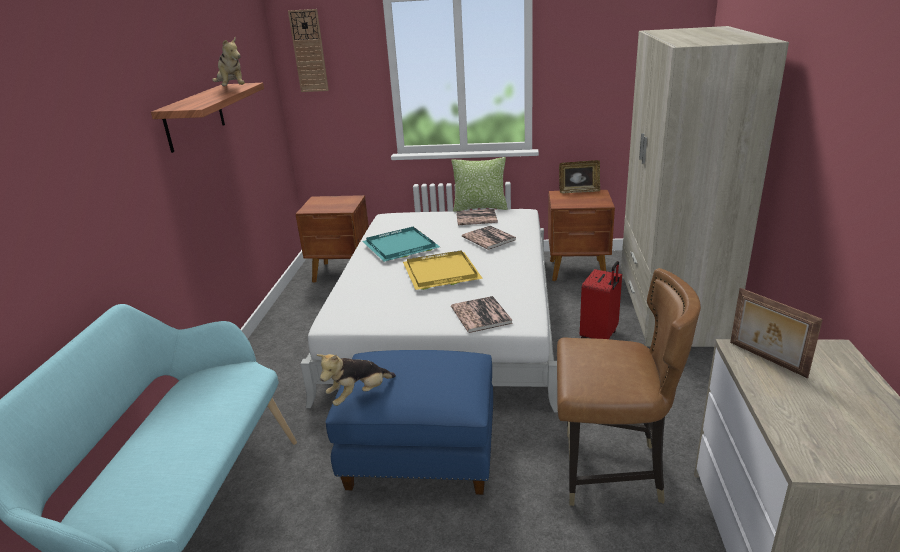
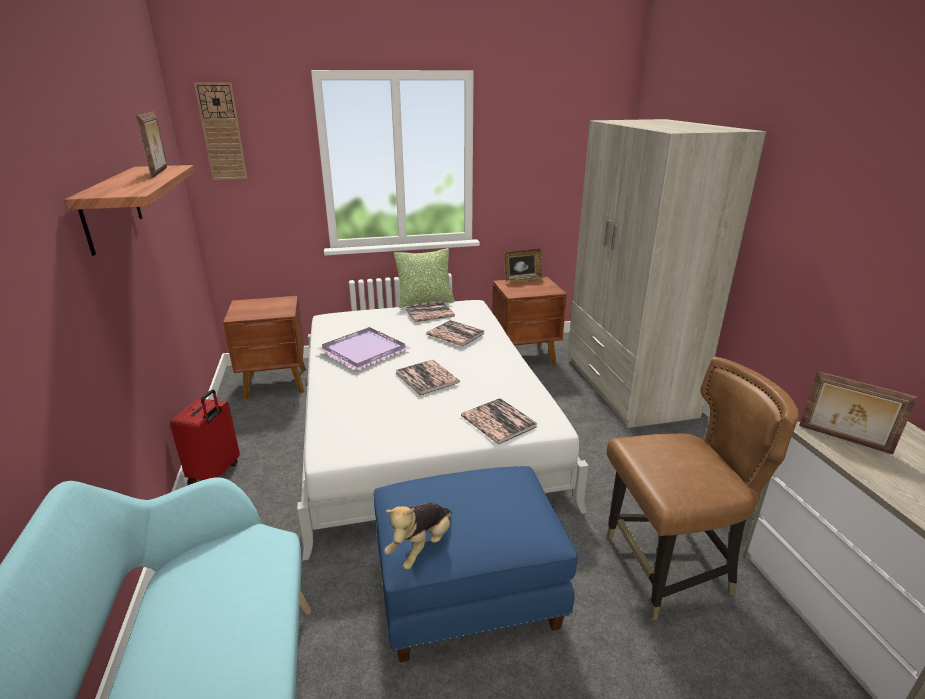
camera: 20 degrees left, 0 degrees up
(232, 89) = (160, 172): plush toy -> picture frame
(399, 246) = (362, 351): turquoise tray -> purple tray
(440, 273) = (427, 378): yellow tray -> book
(599, 336) = (580, 423): red suitcase -> red suitcase (216, 473)

